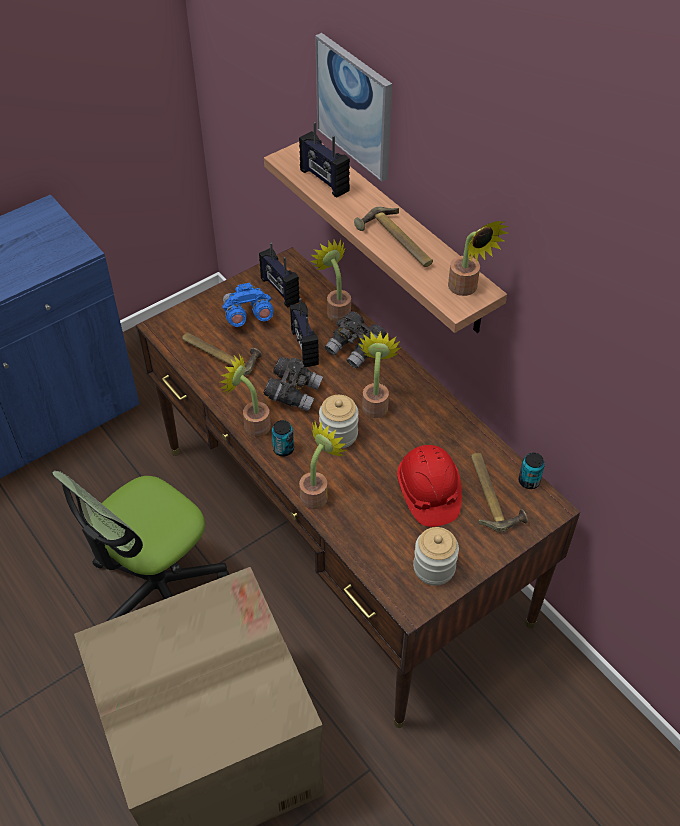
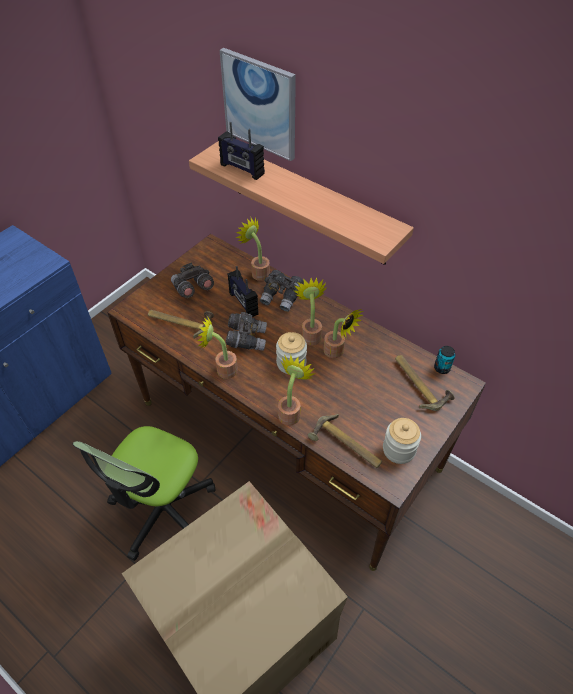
camera: 15 degrees left, 0 degrees up
(247, 316) = (192, 289): blue binoculars -> grey binoculars
(279, 290) = (210, 266): radio -> none
(283, 449) = (253, 383): can -> none
(396, 243) = (315, 205): hammer -> hammer (345, 446)
(428, 493) = (373, 393): red hard hat -> none
(466, 289) = (382, 229): potted plant -> potted plant (337, 352)

